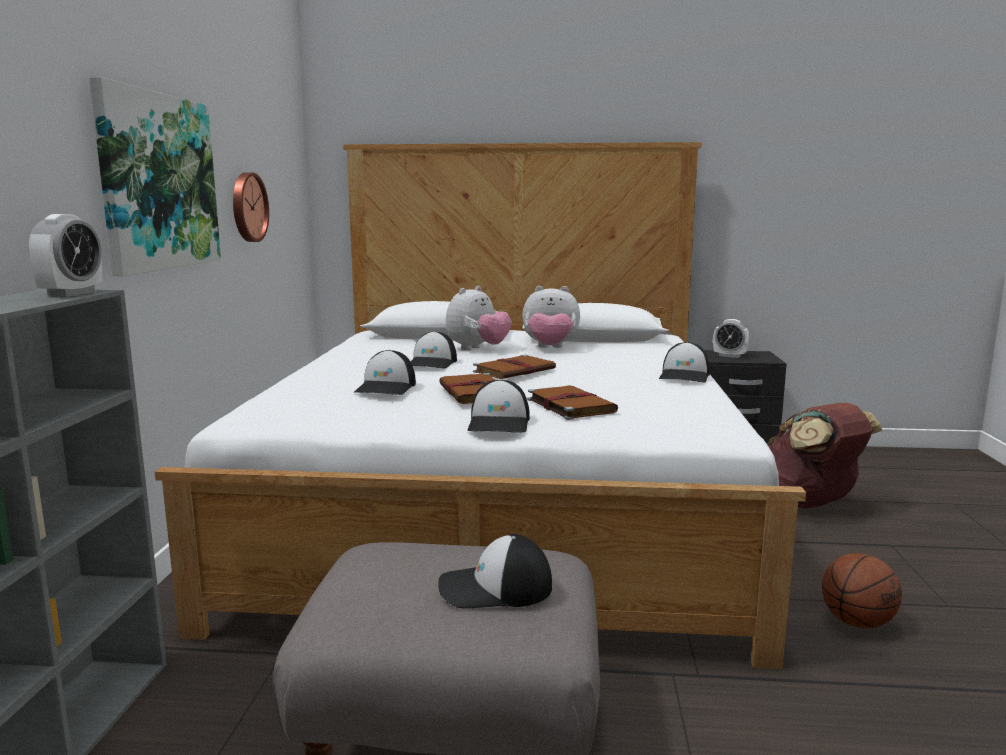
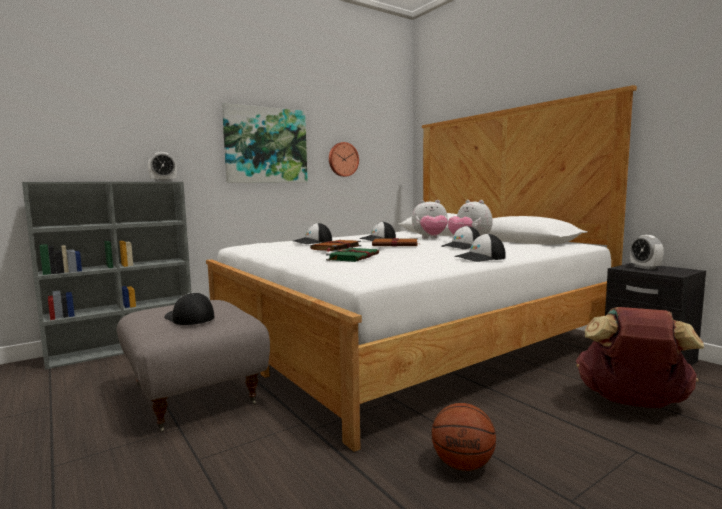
camera: 50 degrees right, 5 degrees down
(499, 423) = (298, 257): cap -> cap (462, 246)
(569, 405) = (353, 257): brown book -> green book

